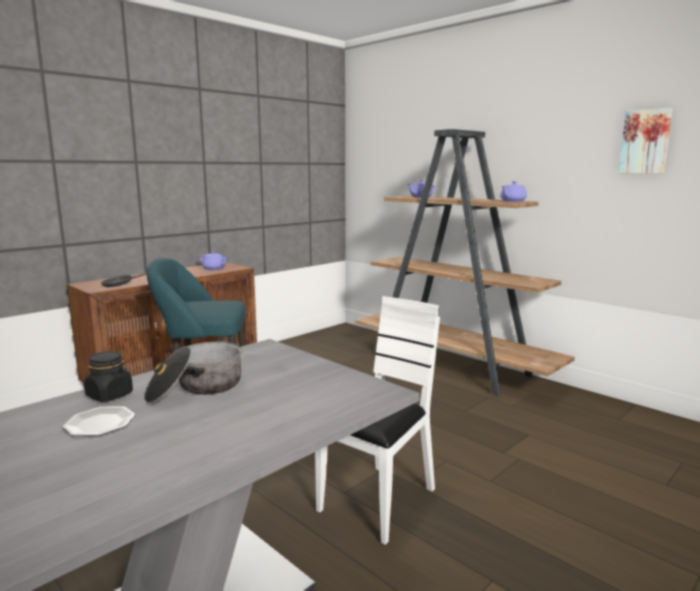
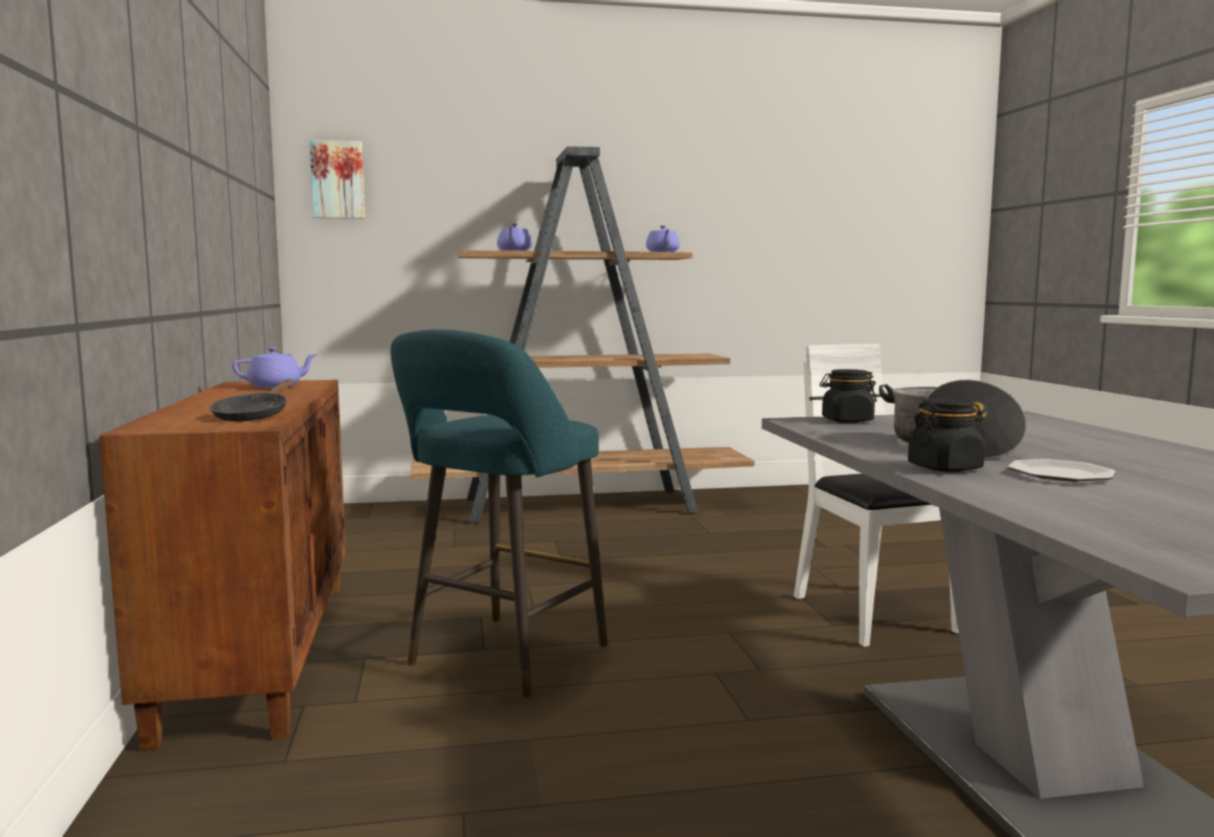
camera: 55 degrees left, 5 degrees down
(280, 355) = (847, 420): none -> black jar
(645, 142) = (775, 186): picture -> picture (338, 180)

